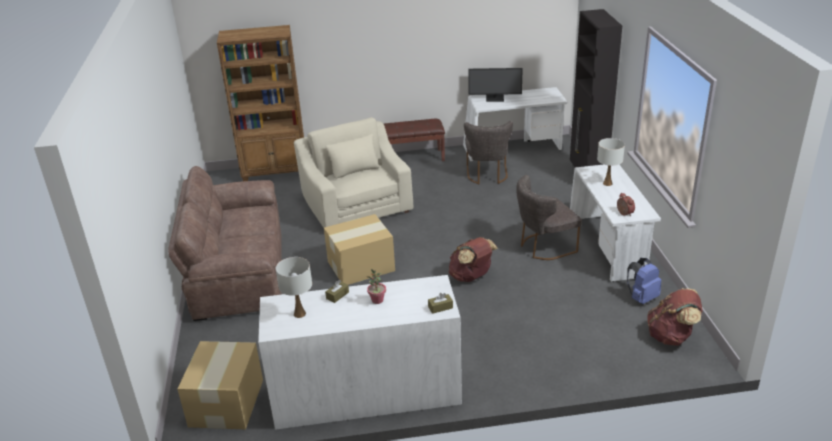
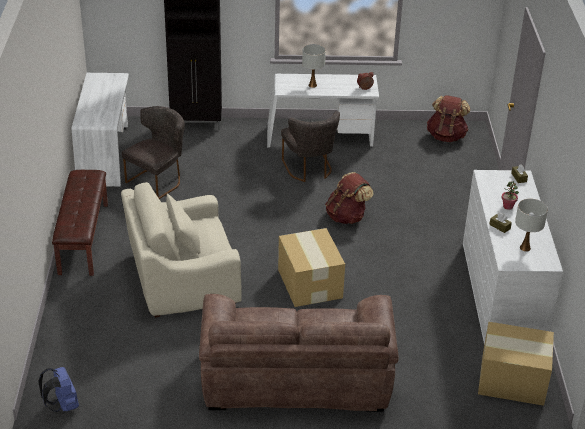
camera: 85 degrees left, 5 degrees up
(276, 173) = (63, 345): brown bookcase -> none
(487, 175) = (158, 180): grey chair -> grey chair turned 60 degrees counterclockwise
(495, 98) = (92, 112): monitor -> none
(642, 298) = (396, 137): blue backpack -> blue backpack (62, 405)

